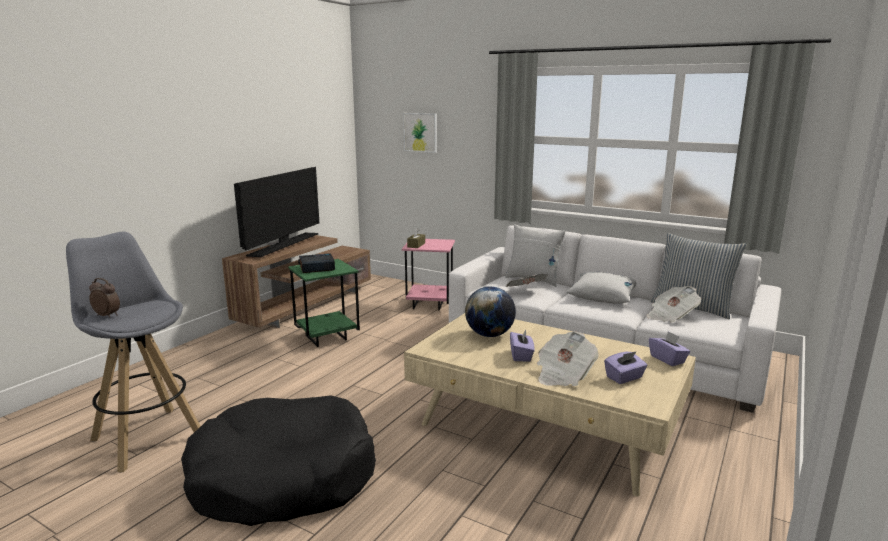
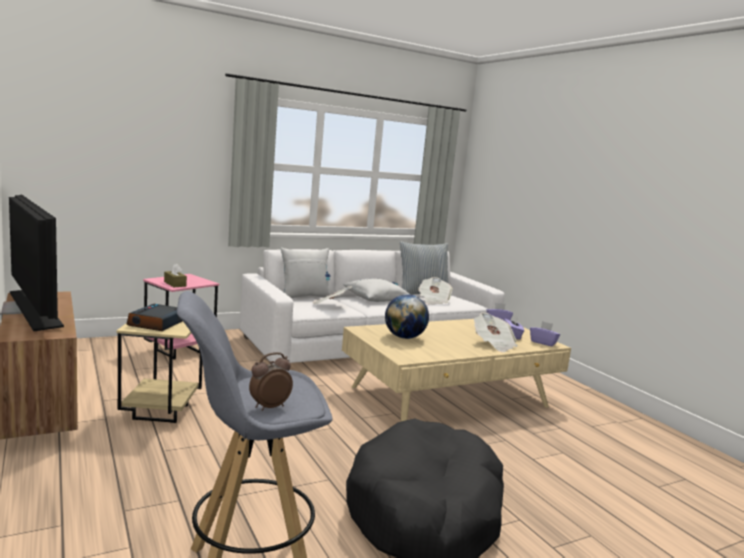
camera: 60 degrees left, 5 degrees down
(327, 338) = (162, 412): green side table -> beige side table
(420, 132) = (121, 152): picture -> none
(521, 355) = (452, 342): purple tissue box -> purple tissue box (543, 342)

